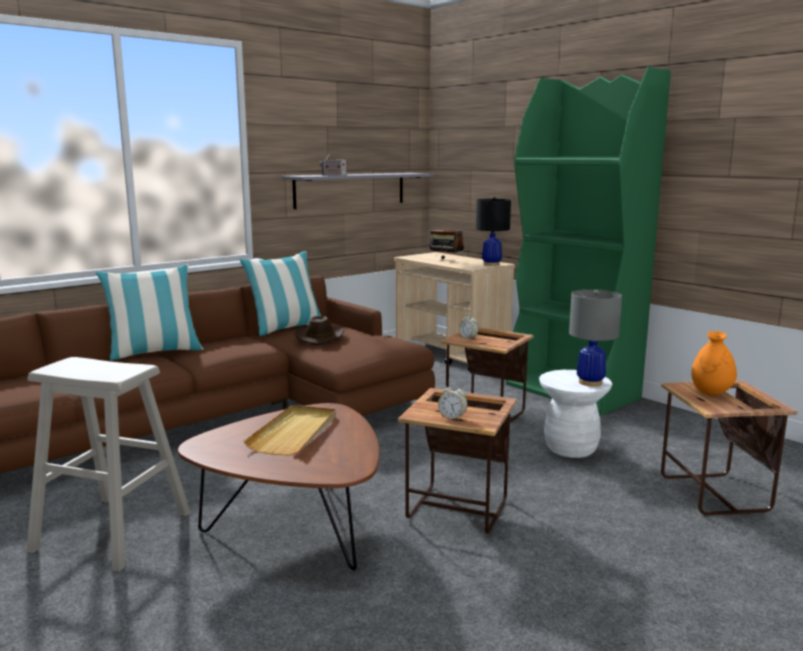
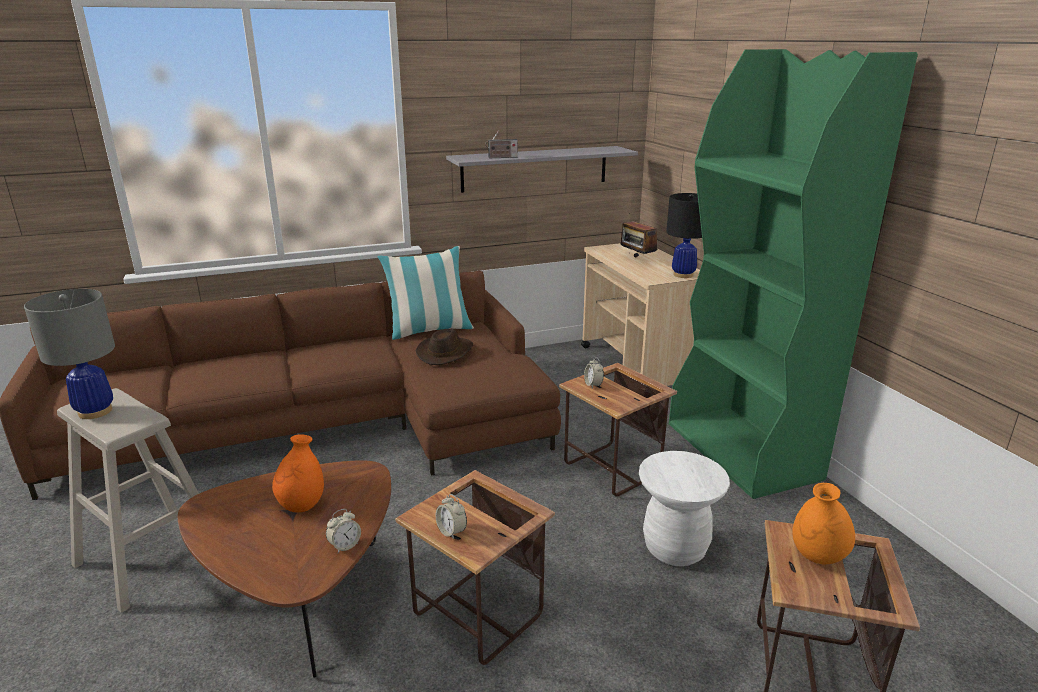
camera: 20 degrees right, 10 degrees up
(154, 352) = (276, 352): pillow -> none
(295, 433) = (302, 505): beige tray -> orange vase
(361, 447) = (345, 545): none -> alarm clock
(590, 382) = (698, 483): grey table lamp -> grey table lamp (95, 411)

